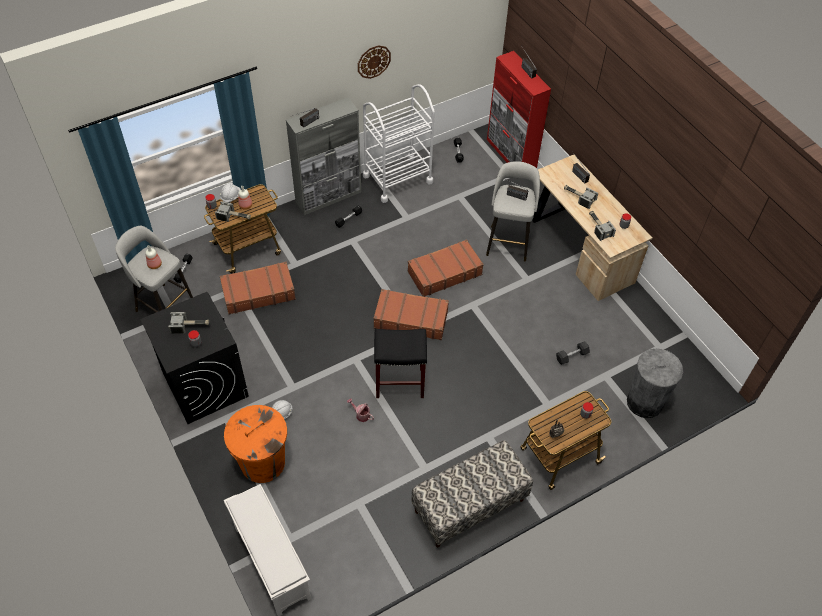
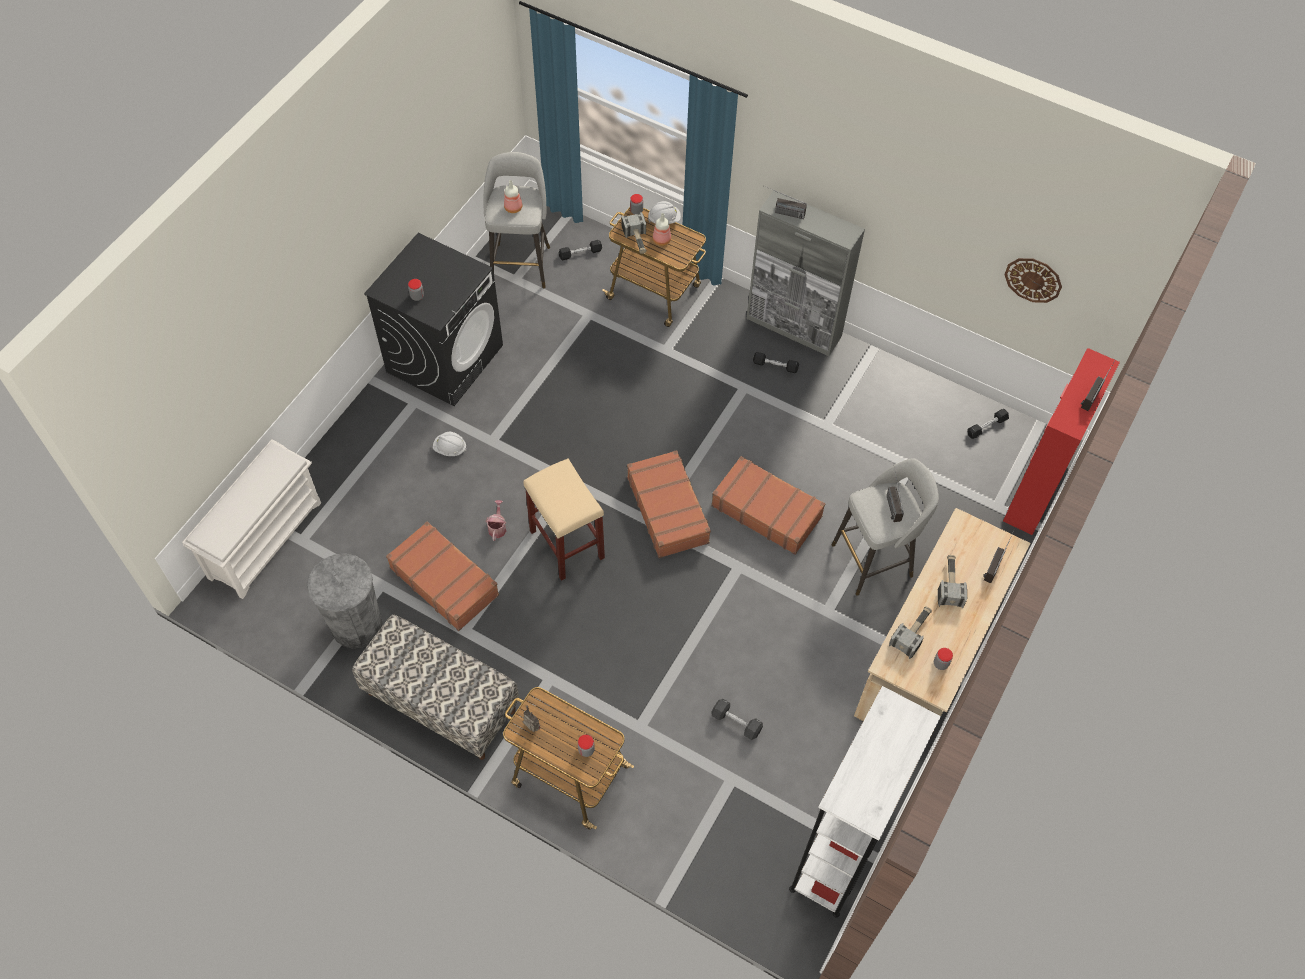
camera: 60 degrees right, 5 degrees up
(190, 326) = (436, 279): hammer -> none
(258, 293) = (599, 338): brown suitcase -> brown suitcase (444, 581)
(262, 462) = (379, 465): orange trash can -> none
(373, 61) = (918, 213): wall clock -> wall clock (1033, 279)
(397, 179) = (883, 383): white cart -> none
(399, 383) = (566, 544): black stool -> beige stool
(644, 402) = (720, 848): grey trash can -> grey trash can (356, 625)
(673, 348) = (840, 851): none -> white bookcase

